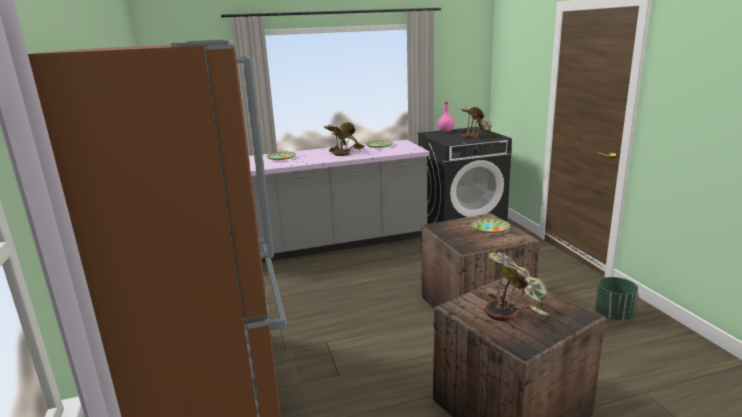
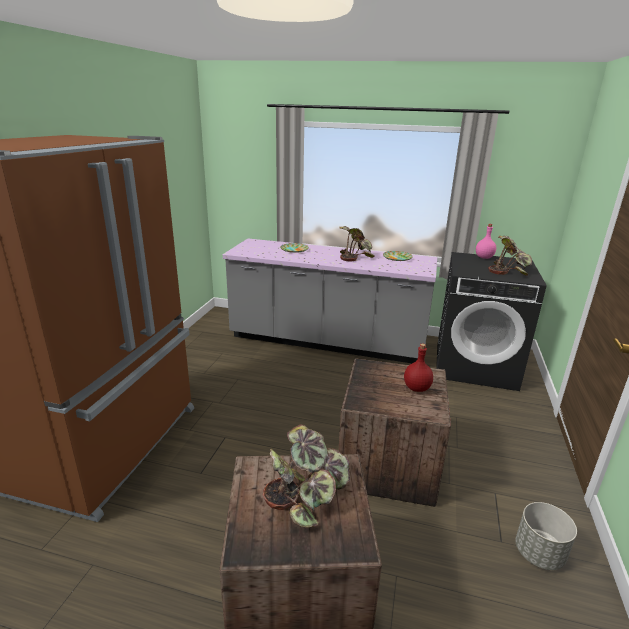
camera: 30 degrees right, 5 degrees up
(490, 228) = (416, 388): plate -> red bottle
(614, 315) = (539, 553): green planter -> grey planter

